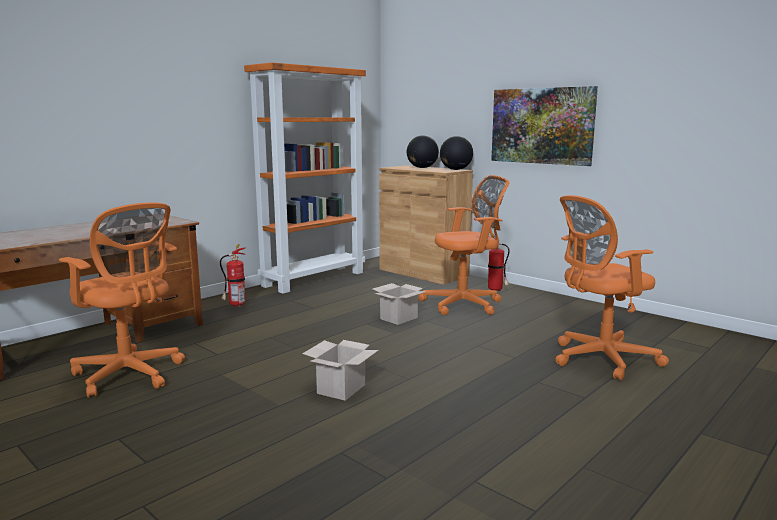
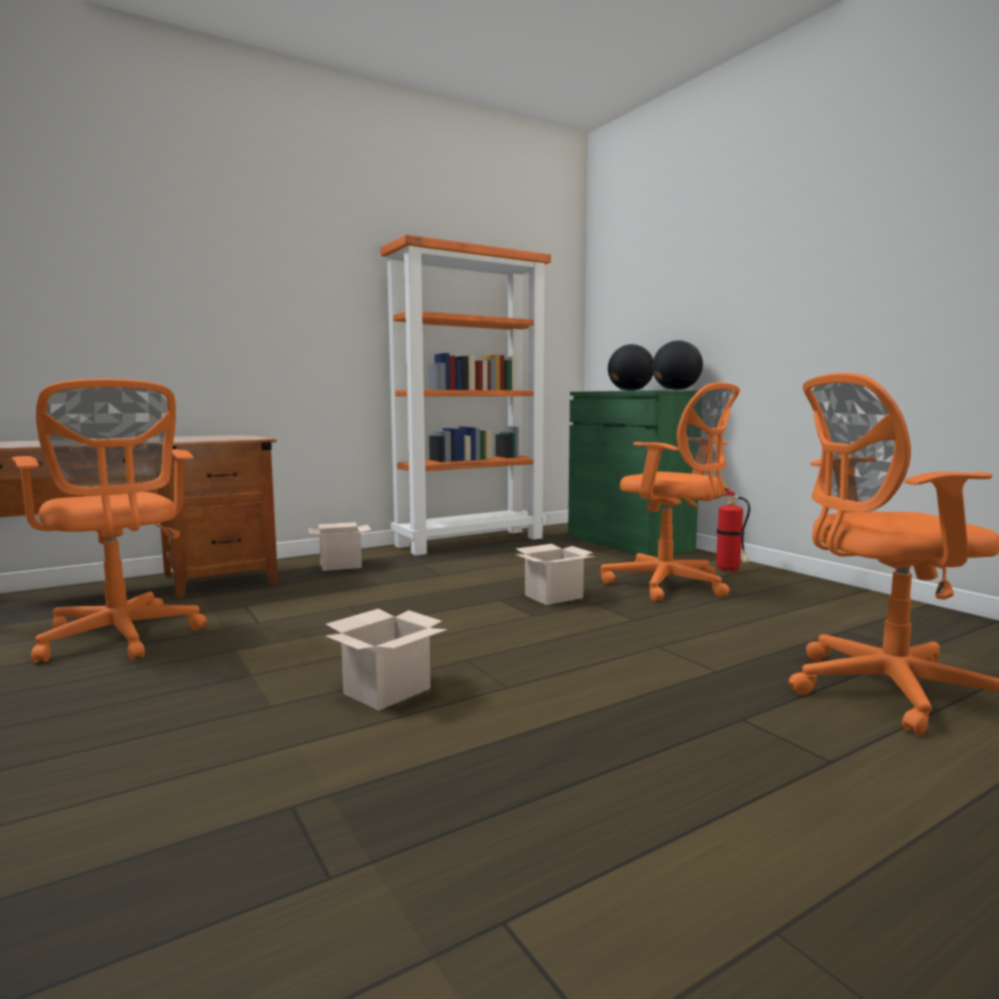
camera: 15 degrees right, 5 degrees down
(235, 305) = (342, 565): fire extinguisher -> cardboard box
(423, 272) = (628, 543): brown cabinet -> green cabinet
(465, 304) = (670, 585): orange office chair -> orange office chair turned 45 degrees clockwise
(541, 126) = (807, 313): picture -> none

